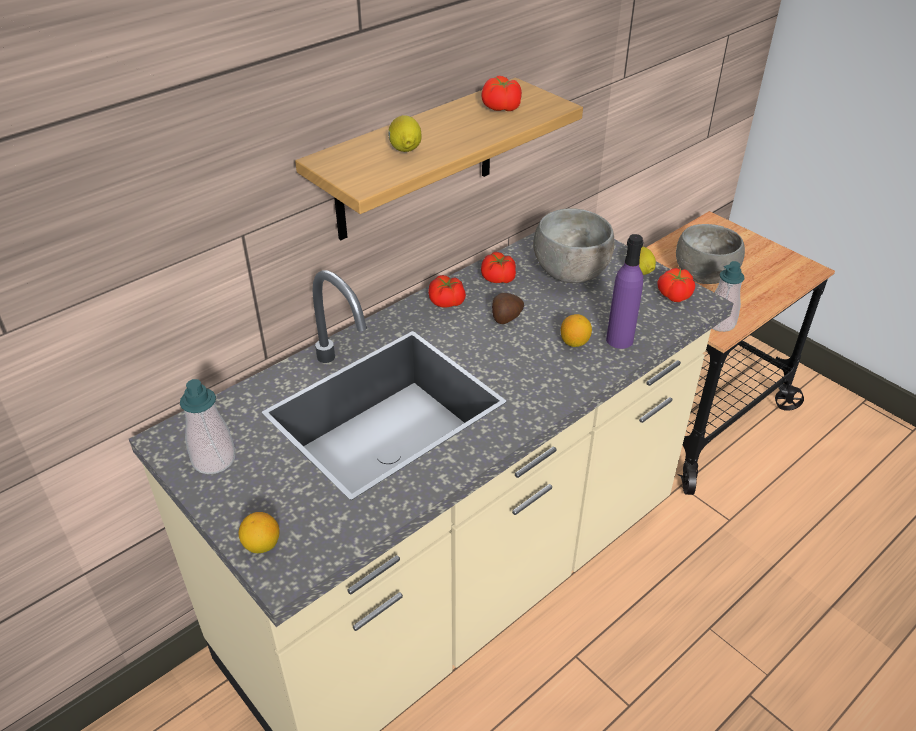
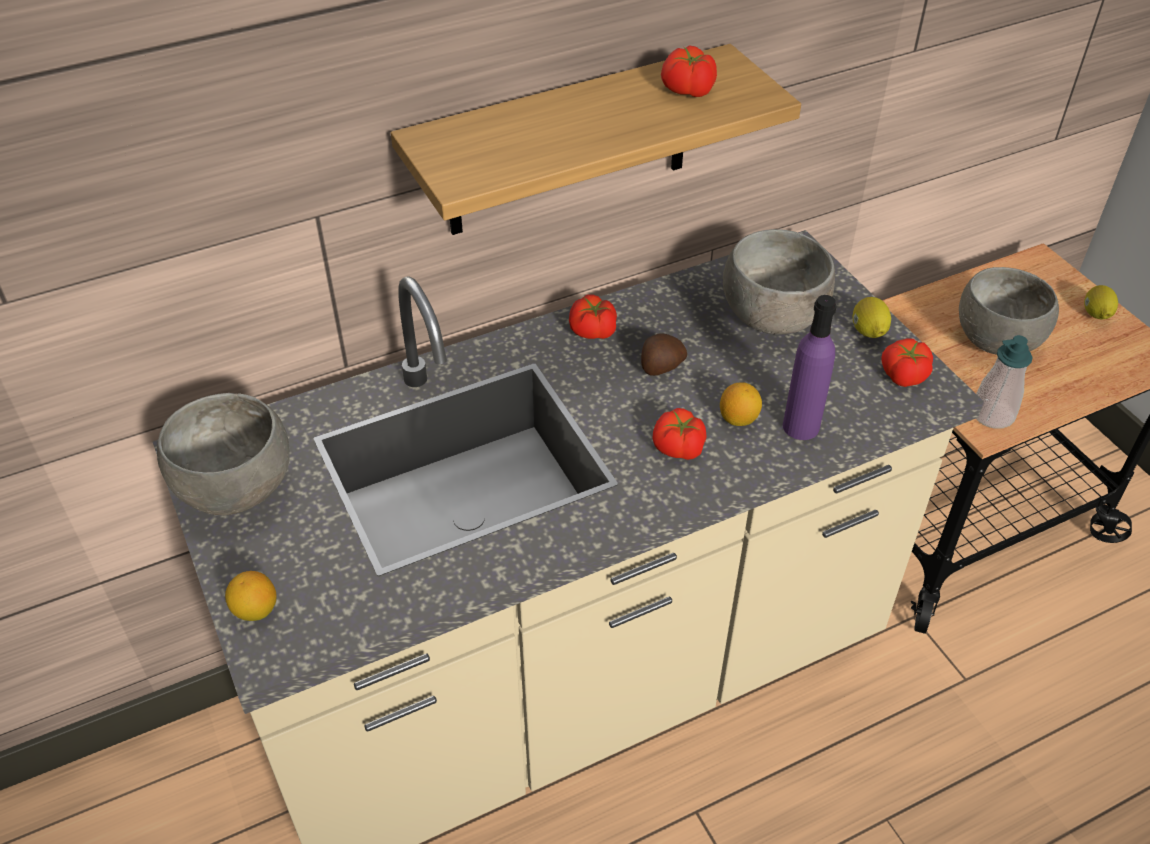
camera: 15 degrees right, 5 degrees up
(214, 459) = (238, 489): soap dispenser -> grey bowl
(405, 150) = (533, 137): lemon -> lemon (1096, 315)
(498, 278) = (672, 309): tomato -> tomato (678, 447)

